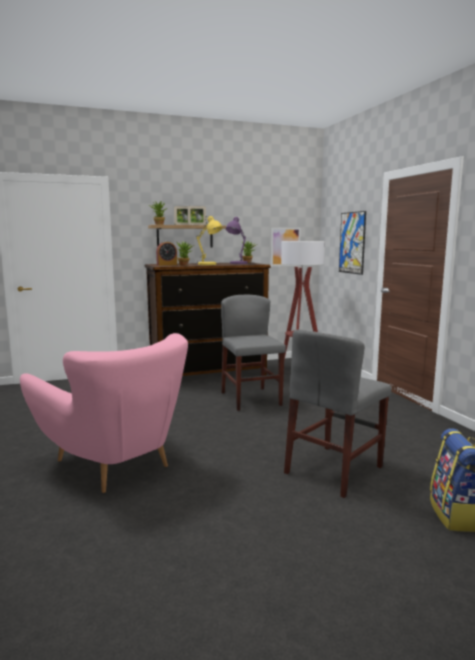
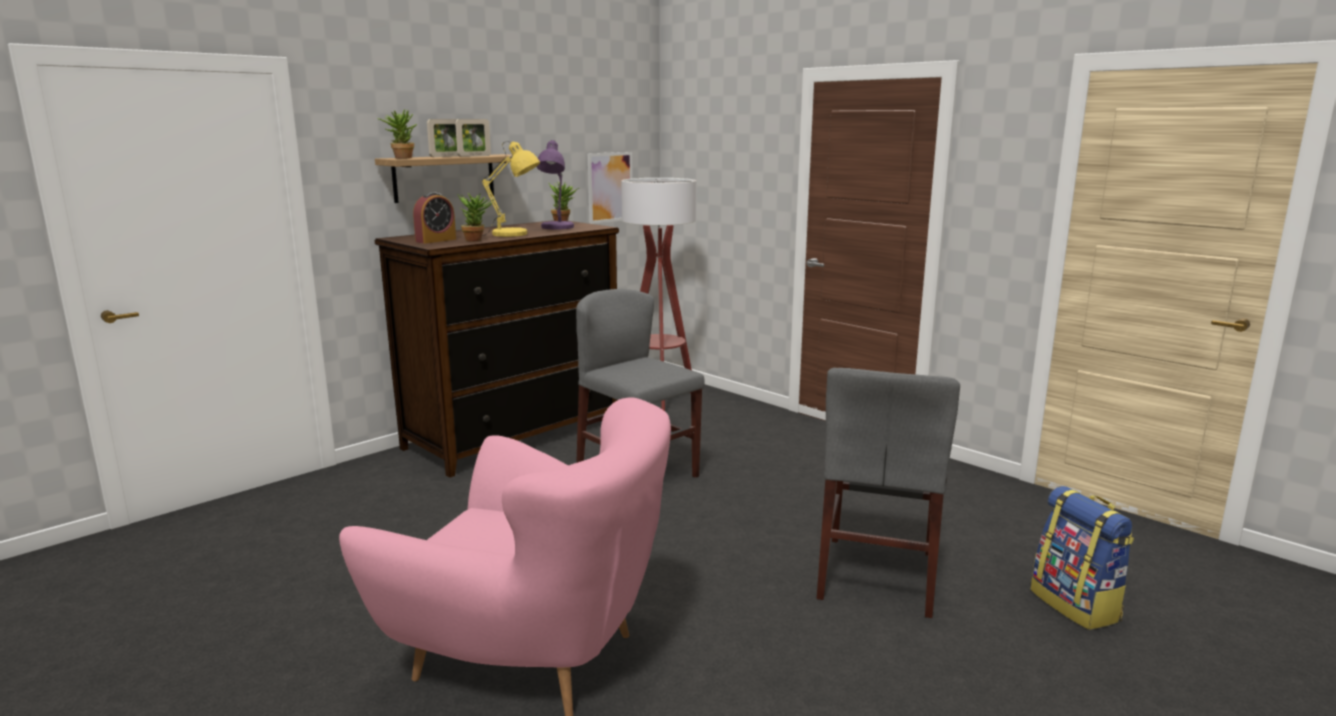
camera: 25 degrees left, 5 degrees up
(352, 243) = (737, 181): picture -> none

